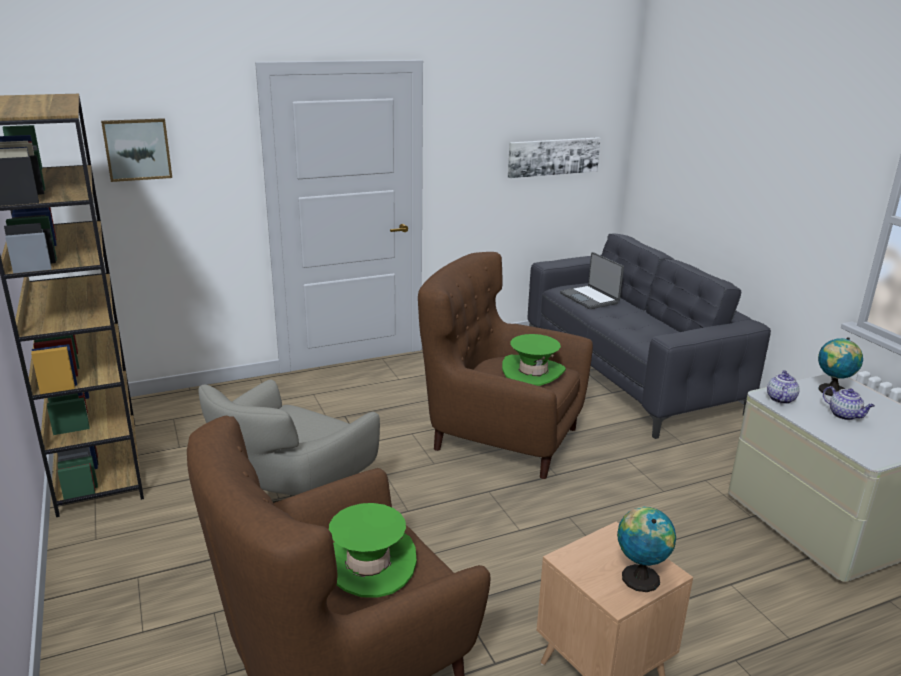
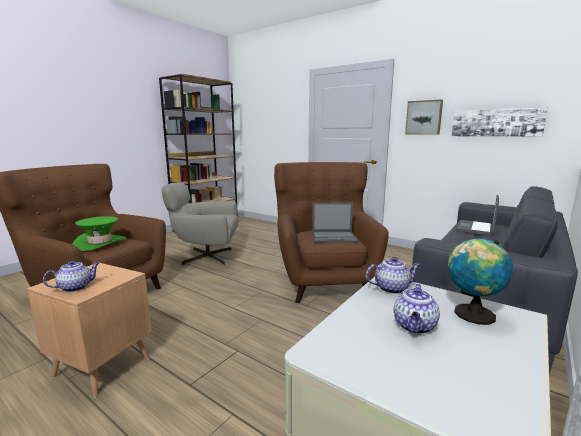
camera: 60 degrees right, 10 degrees down
(137, 149) = (265, 111): picture -> picture (424, 117)
(533, 372) = (334, 237): green hat -> laptop
(639, 576) = (76, 287): globe -> teapot

